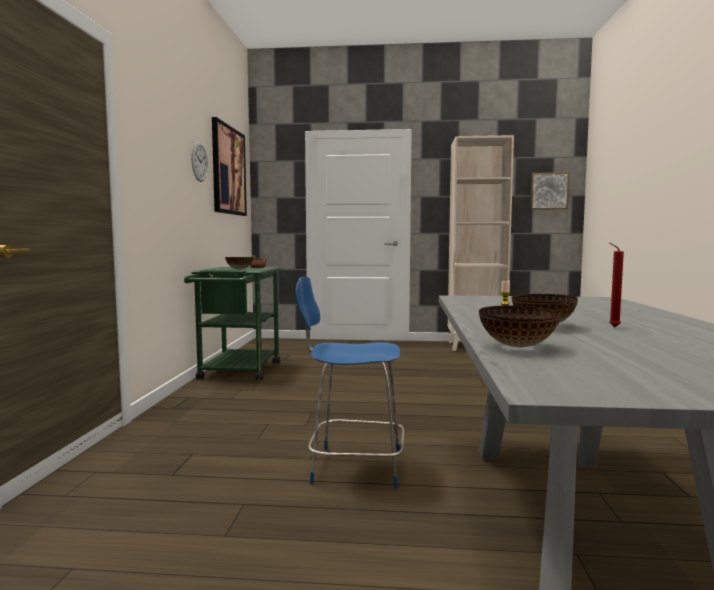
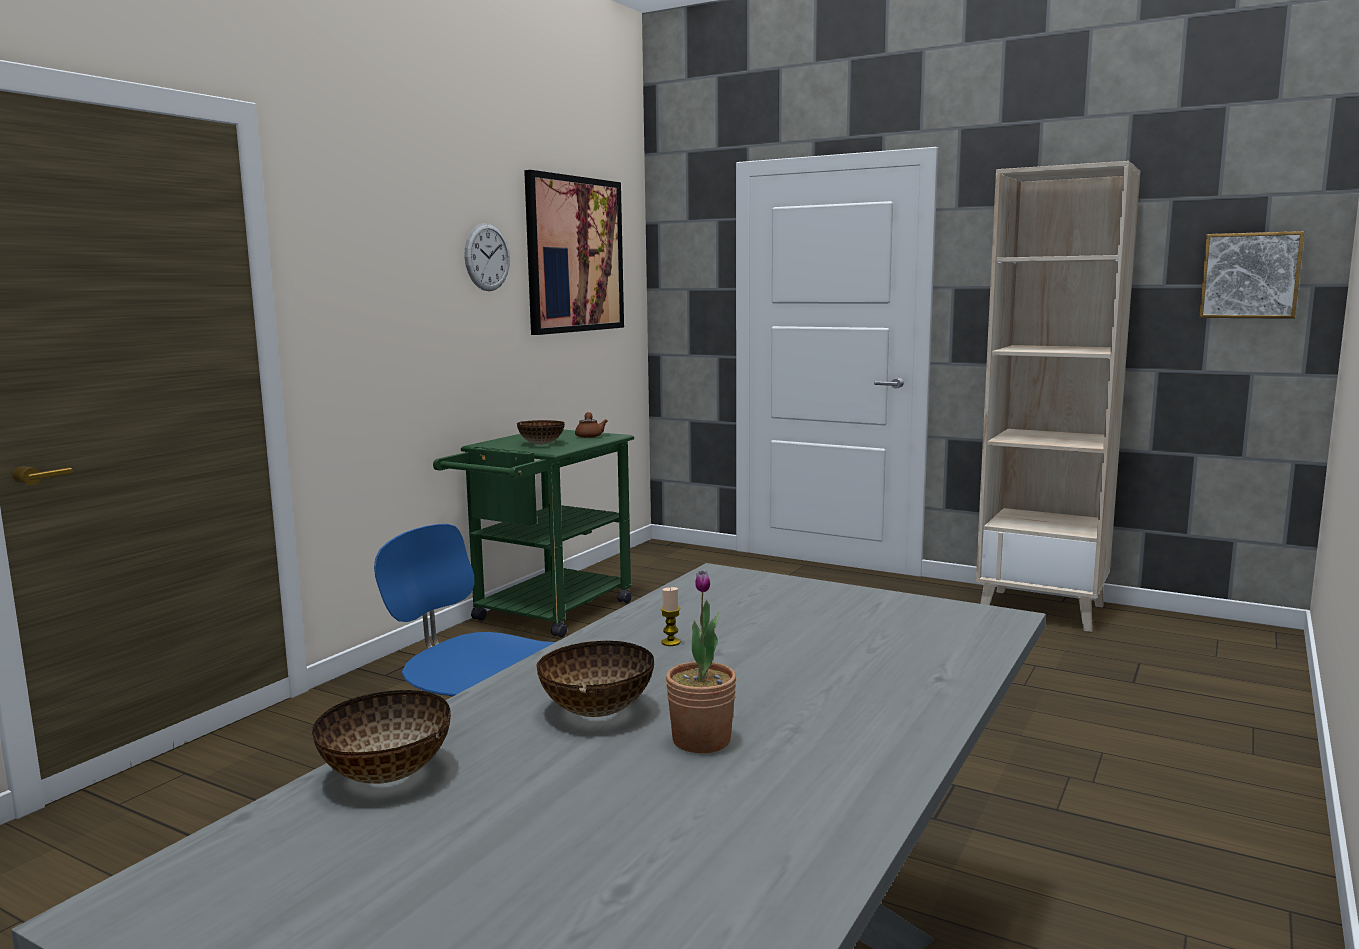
camera: 25 degrees right, 5 degrees up
(612, 327) = (701, 740): red candle -> potted plant

